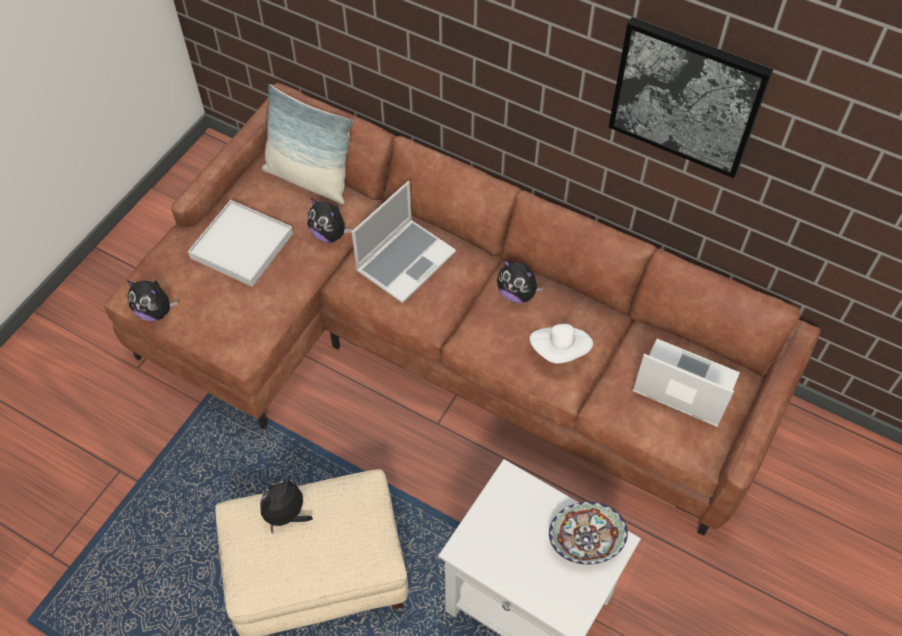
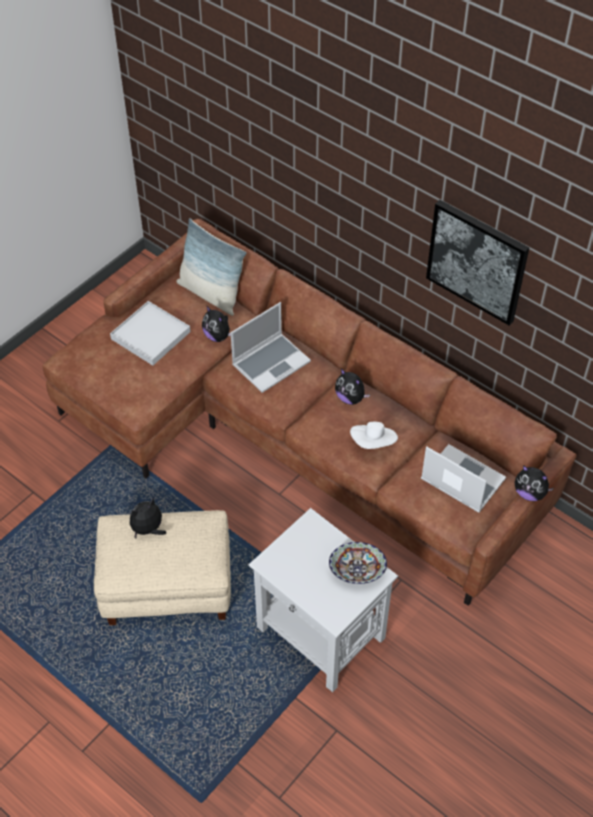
camera: 10 degrees right, 5 degrees down
(155, 311) = (79, 374): plush toy -> plush toy (530, 493)

